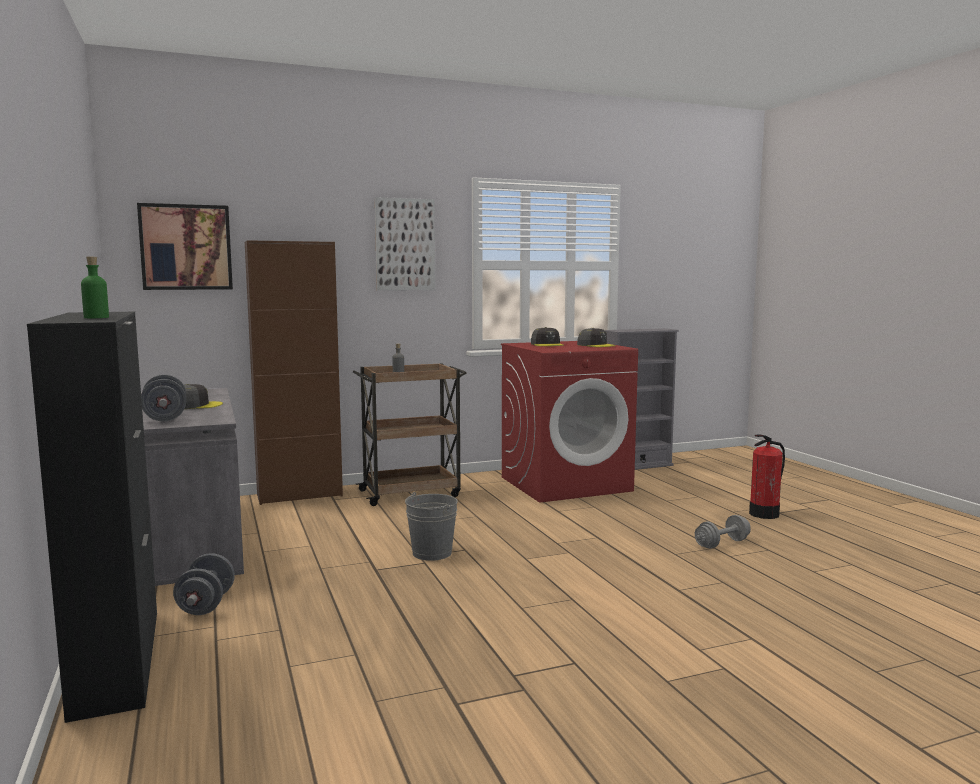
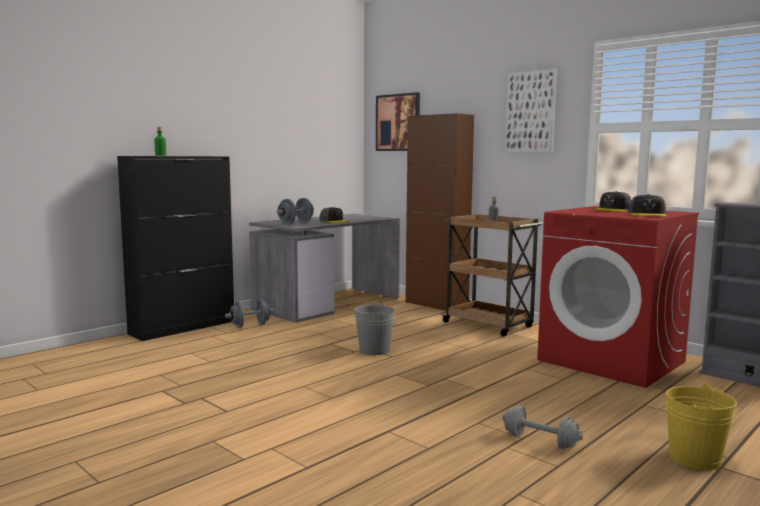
camera: 65 degrees right, 0 degrees up
(764, 514) = (694, 458): fire extinguisher -> yellow bucket

